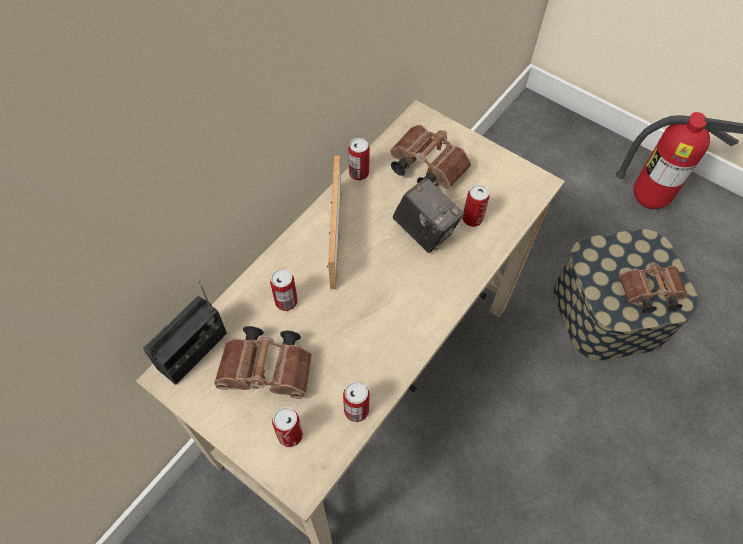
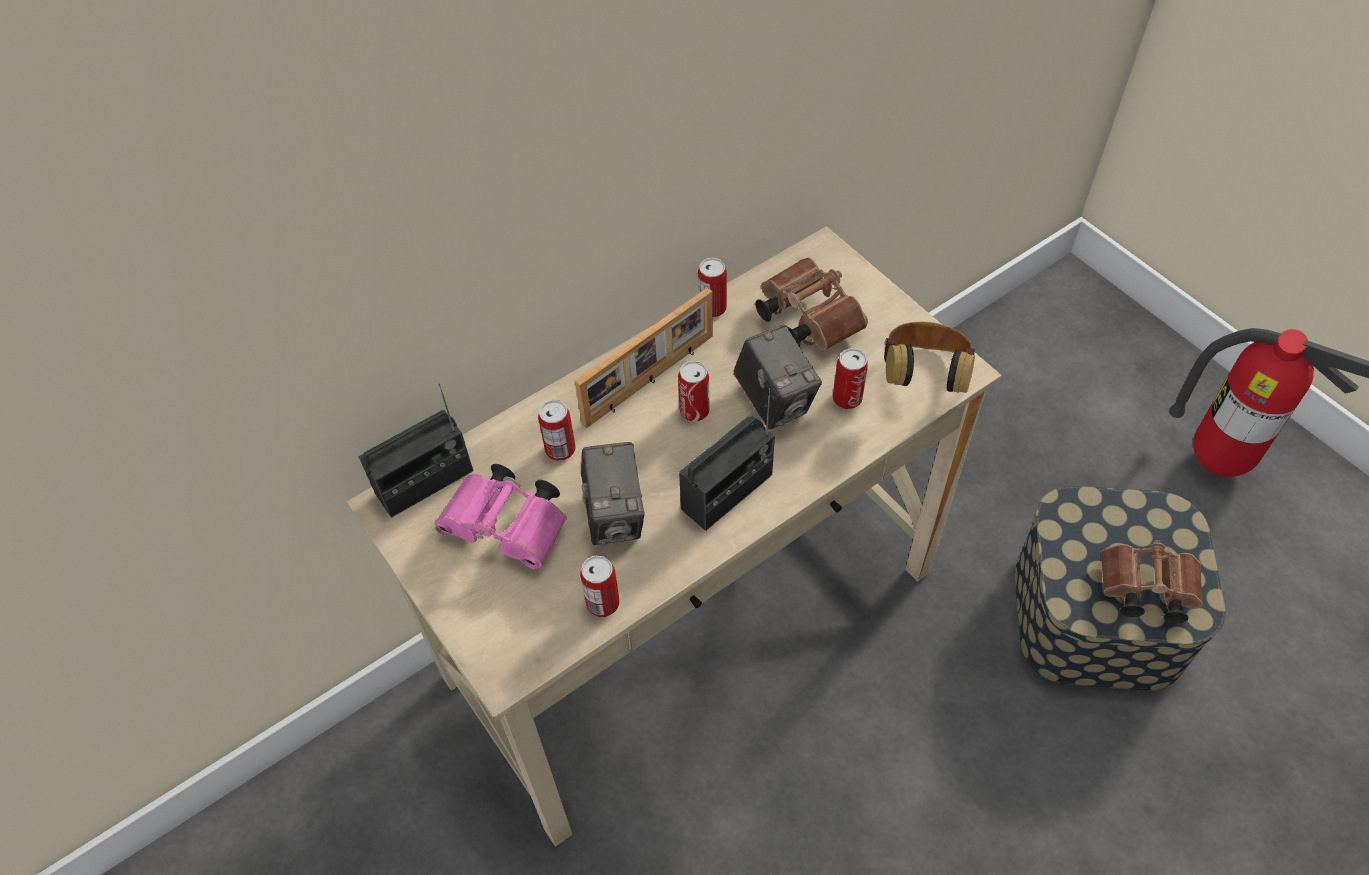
camera: 20 degrees right, 5 degrees down
(269, 371) = (510, 529): brown binoculars -> pink binoculars
(290, 435) = (509, 611): can -> can (694, 411)
(333, 235) = (650, 380): picture frame -> picture frame turned 150 degrees counterclockwise
(342, 342) = (615, 516): none -> camera
(415, 305) = (727, 492): none -> radio
(516, 193) = (923, 378): none -> headphones

